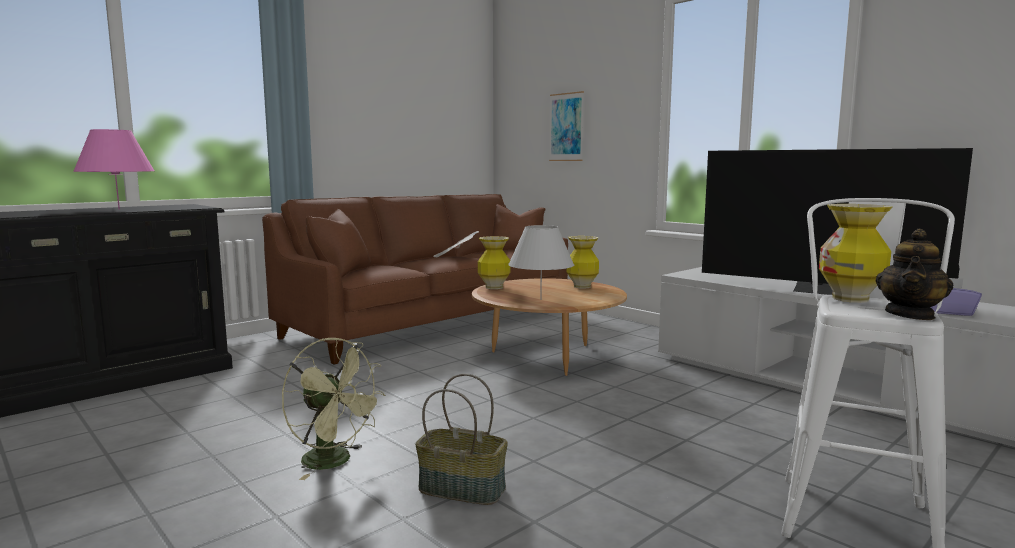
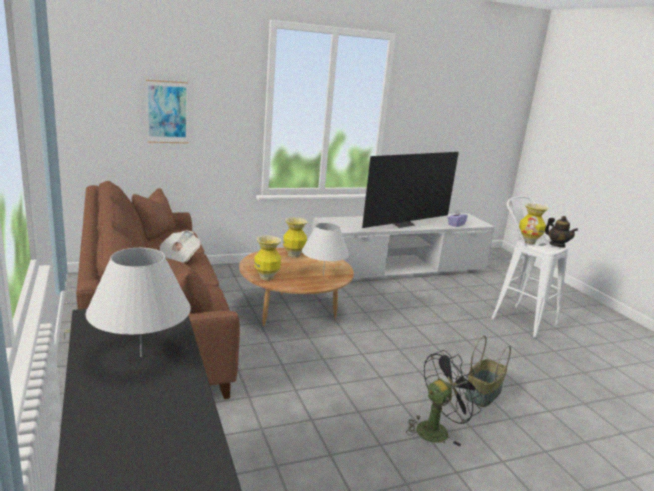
camera: 70 degrees left, 10 degrees up
(119, 209) = (141, 356): pink table lamp -> white table lamp
(335, 462) = (436, 429): green fan -> black fan

